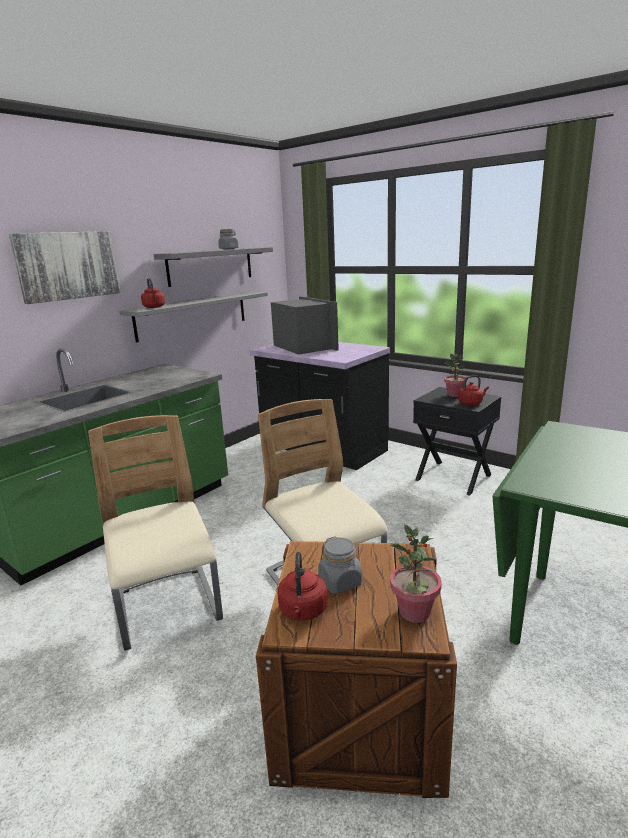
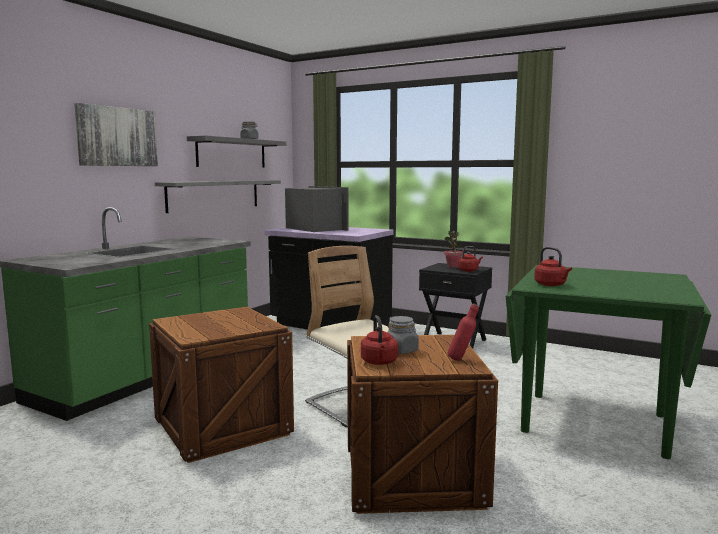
camera: 10 degrees left, 10 degrees down
(154, 307) = (187, 181): red kettle -> red kettle (551, 285)
(168, 608) = (222, 427): beige chair -> crate
(414, 612) = (462, 360): potted plant -> red bottle

